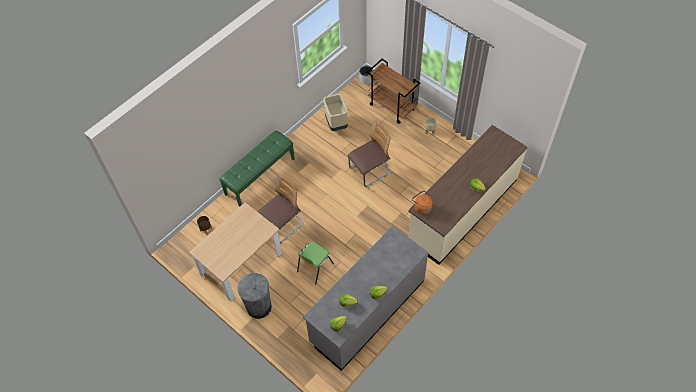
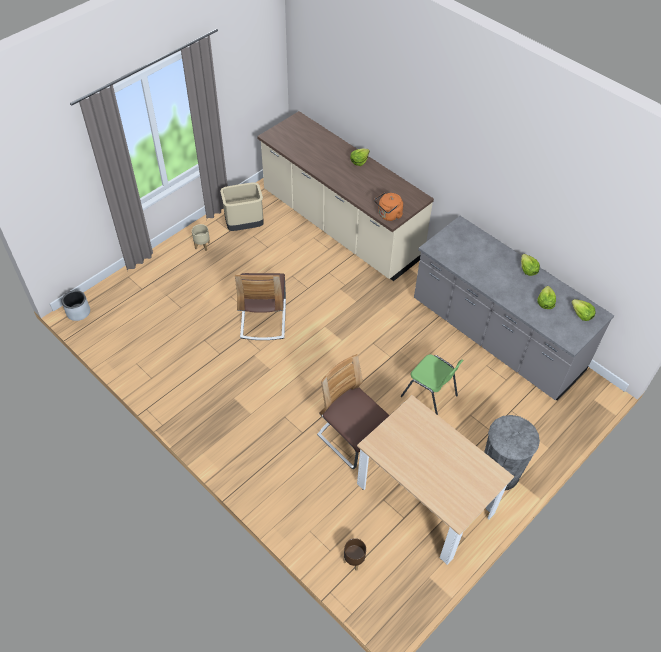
camera: 90 degrees left, 5 degrees down
(259, 176) = (250, 472): green bench -> none
(336, 124) = (162, 357): beige trash can -> beige trash can (244, 226)
(370, 171) = (263, 319): chair -> chair turned 150 degrees counterclockwise
(392, 107) = (147, 284): brown cart -> none

